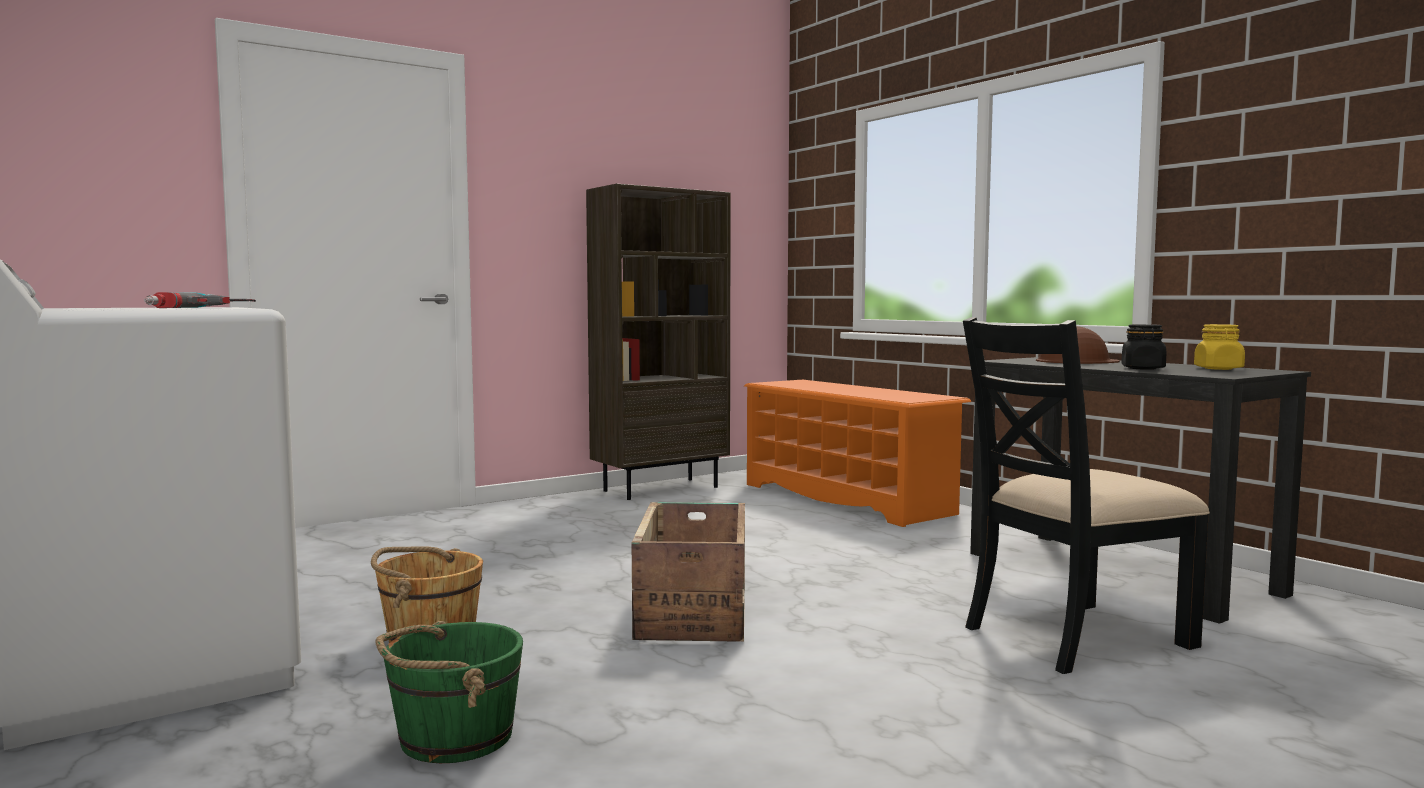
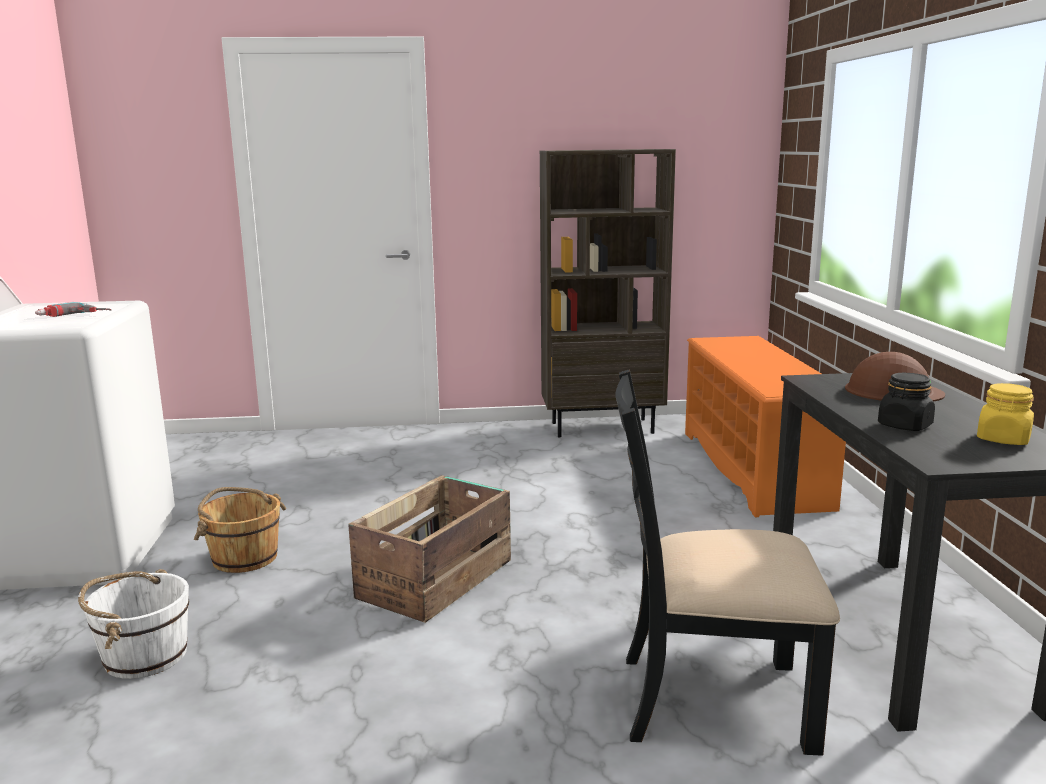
camera: 30 degrees right, 10 degrees up
(454, 738) = (144, 656): green bucket -> white bucket

